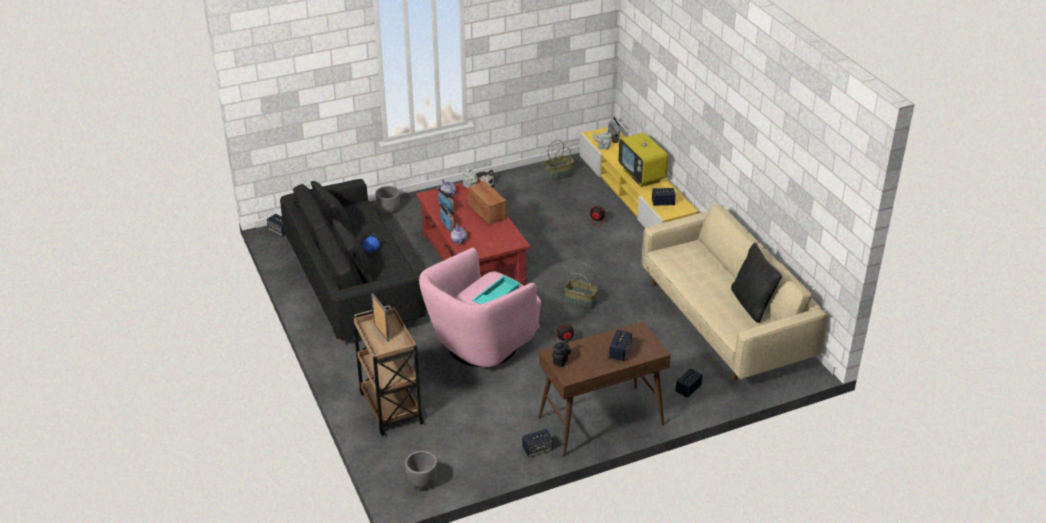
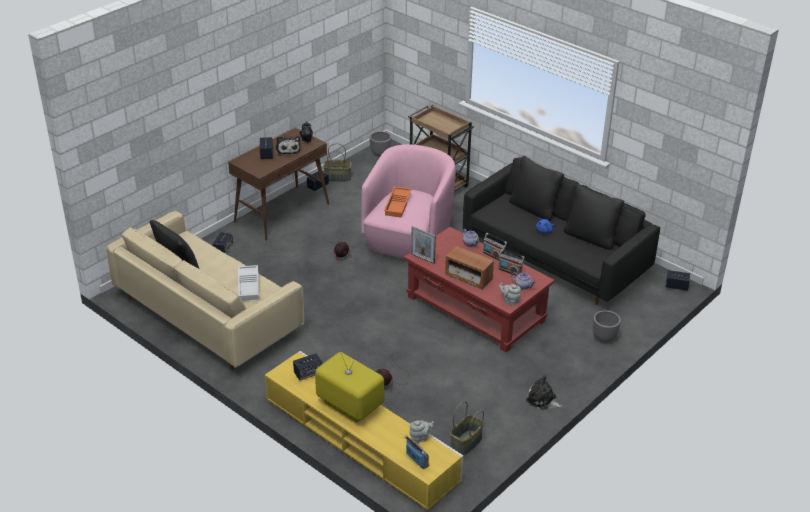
camera: 155 degrees right, 0 degrees up
(381, 332) = (444, 124): picture frame -> picture frame (422, 258)
(496, 296) = (398, 205): turquoise tray -> orange tray
(580, 302) = (349, 295): basket -> basket (338, 177)
(591, 352) = (287, 149): none -> plush toy
(687, 269) = (249, 285): none -> white tray

